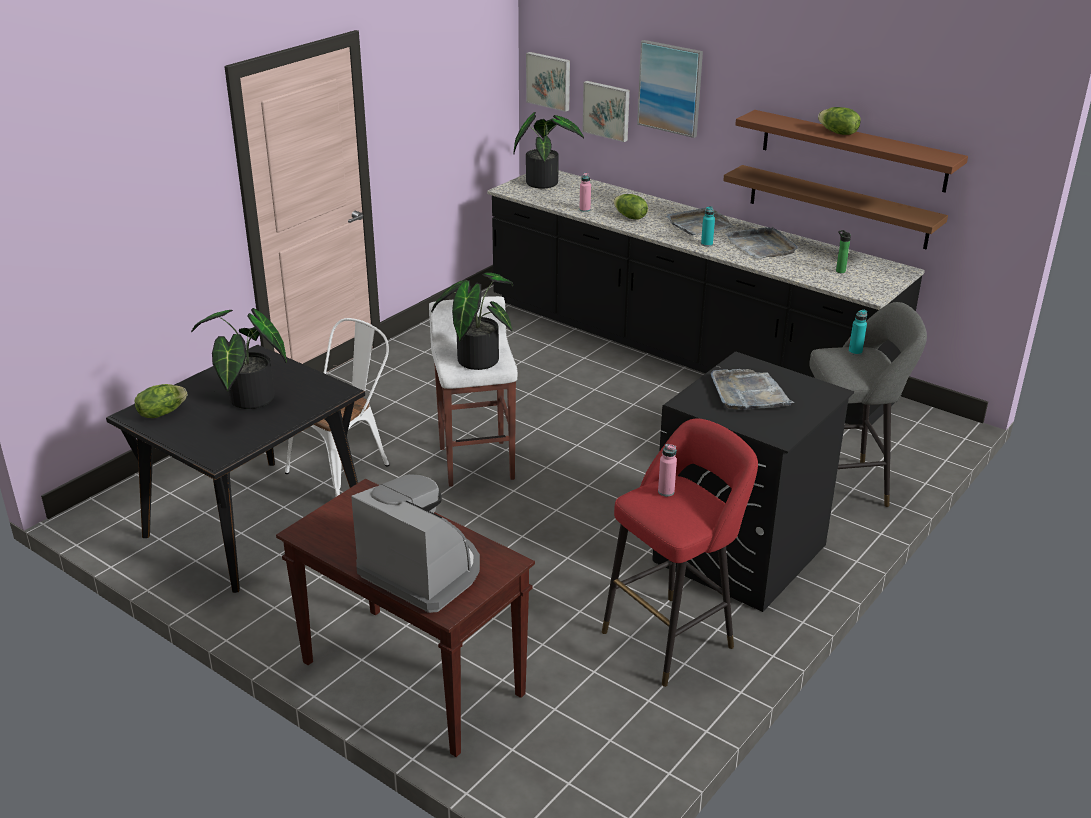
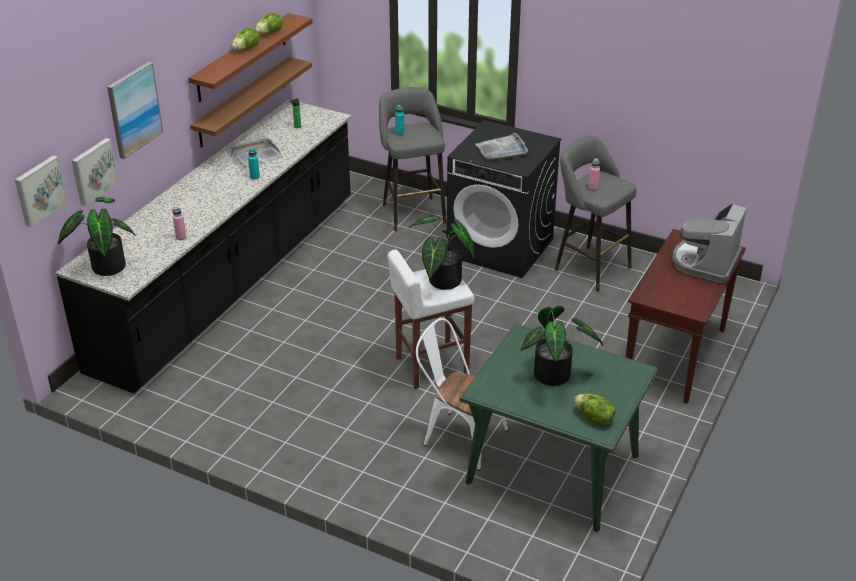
camera: 100 degrees left, 5 degrees up
(254, 523) = (553, 469): black dining table -> green dining table
(629, 217) = (198, 214): lettuce -> lettuce (270, 33)
(673, 636) = (589, 267): red stool -> grey stool
(699, 225) = (214, 181): grey tray -> none

